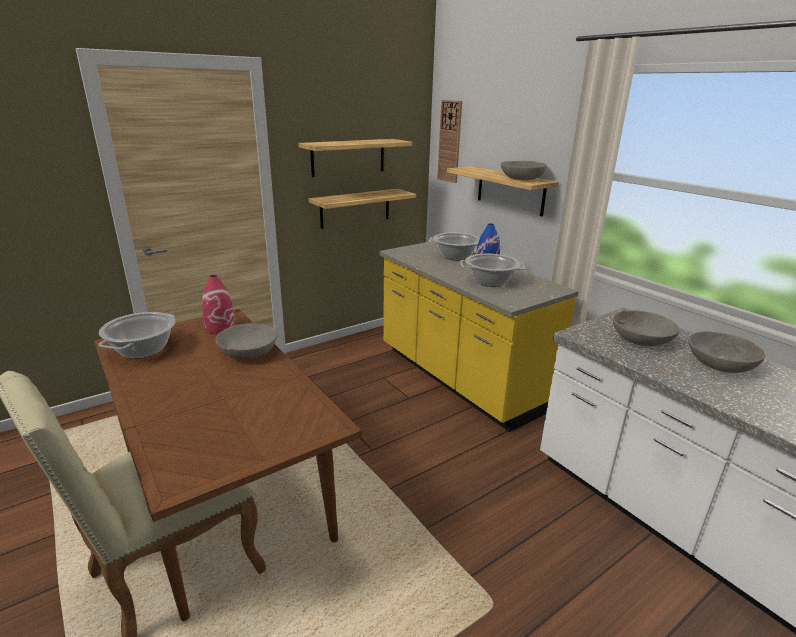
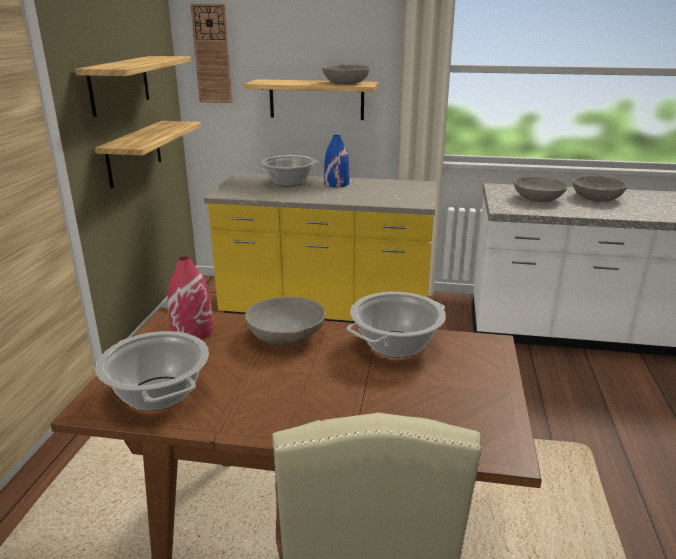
camera: 45 degrees left, 0 degrees up
(490, 282) = (367, 193): cooking pot -> cooking pot (396, 345)

